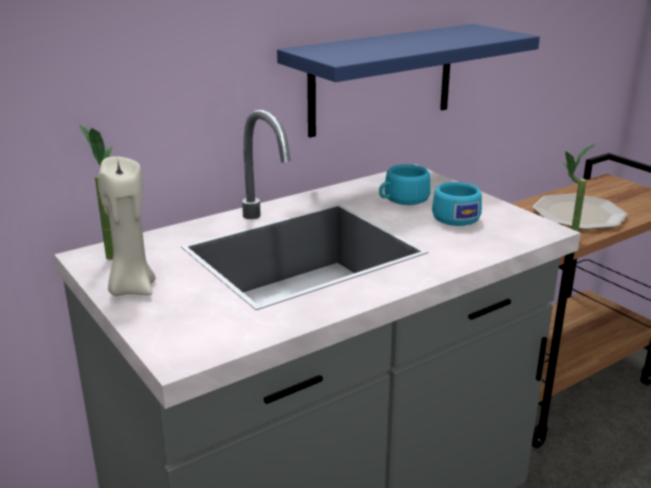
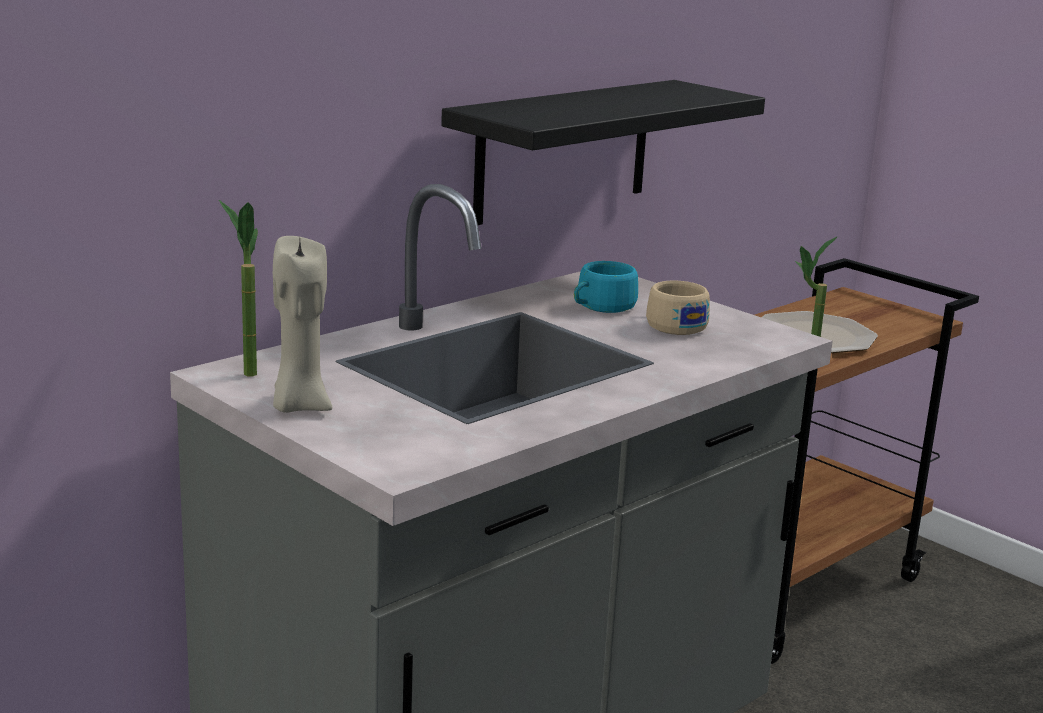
camera: 10 degrees left, 5 degrees down
(382, 79) = (563, 150): blue shelf -> black shelf
(453, 216) = (672, 324): turquoise cup -> beige cup

